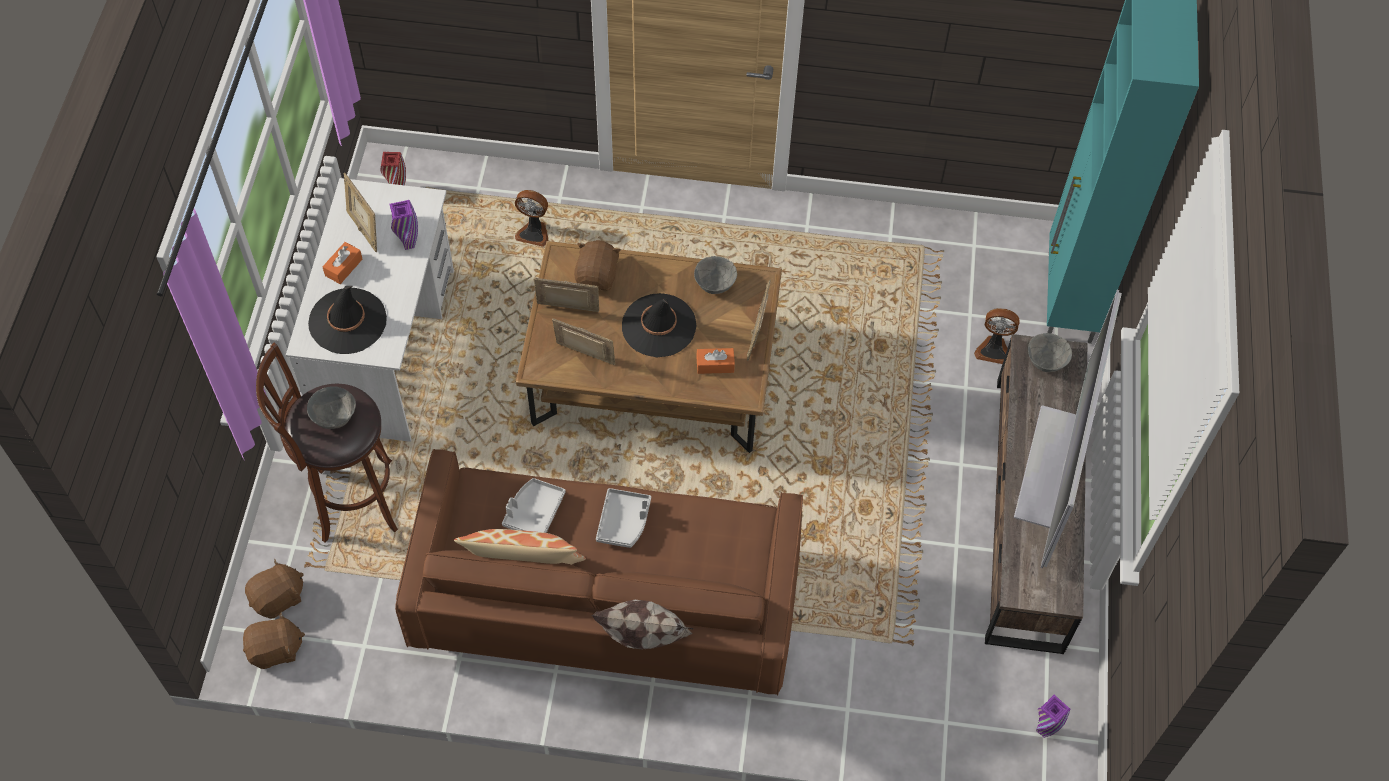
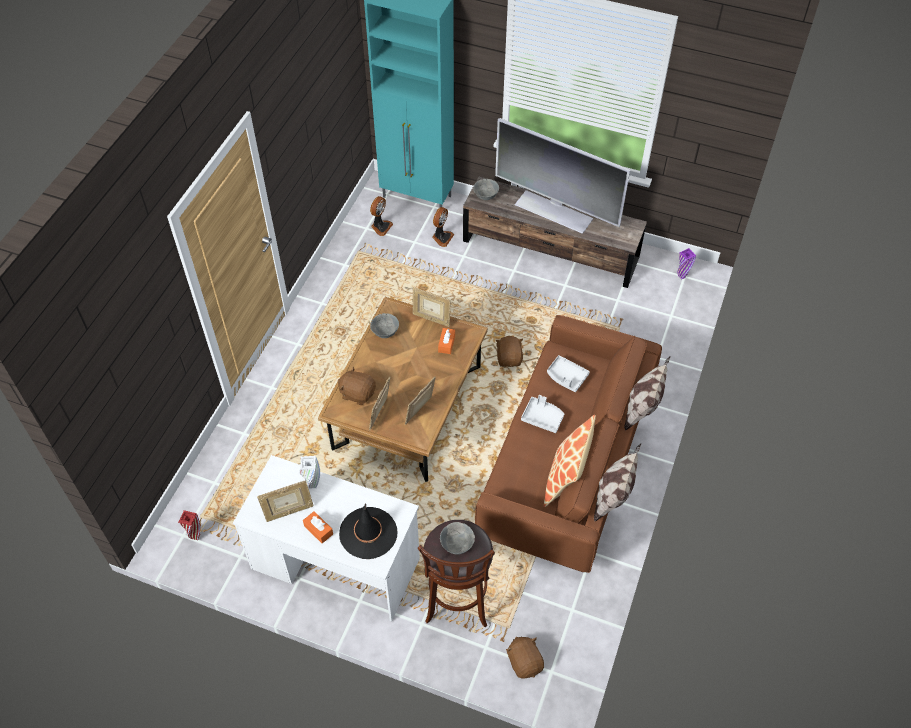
camera: 75 degrees left, 5 degrees down
(276, 650) = (565, 668): brown plush toy -> brown plush toy (509, 358)
(408, 245) = (312, 485): purple vase -> white vase
(475, 620) = (612, 497): none -> pillow
(534, 233) = (268, 454): fan -> fan (380, 227)
(534, 512) = (524, 465): grey tray -> grey tray (566, 377)
(658, 326) = (408, 367): black hat -> none

